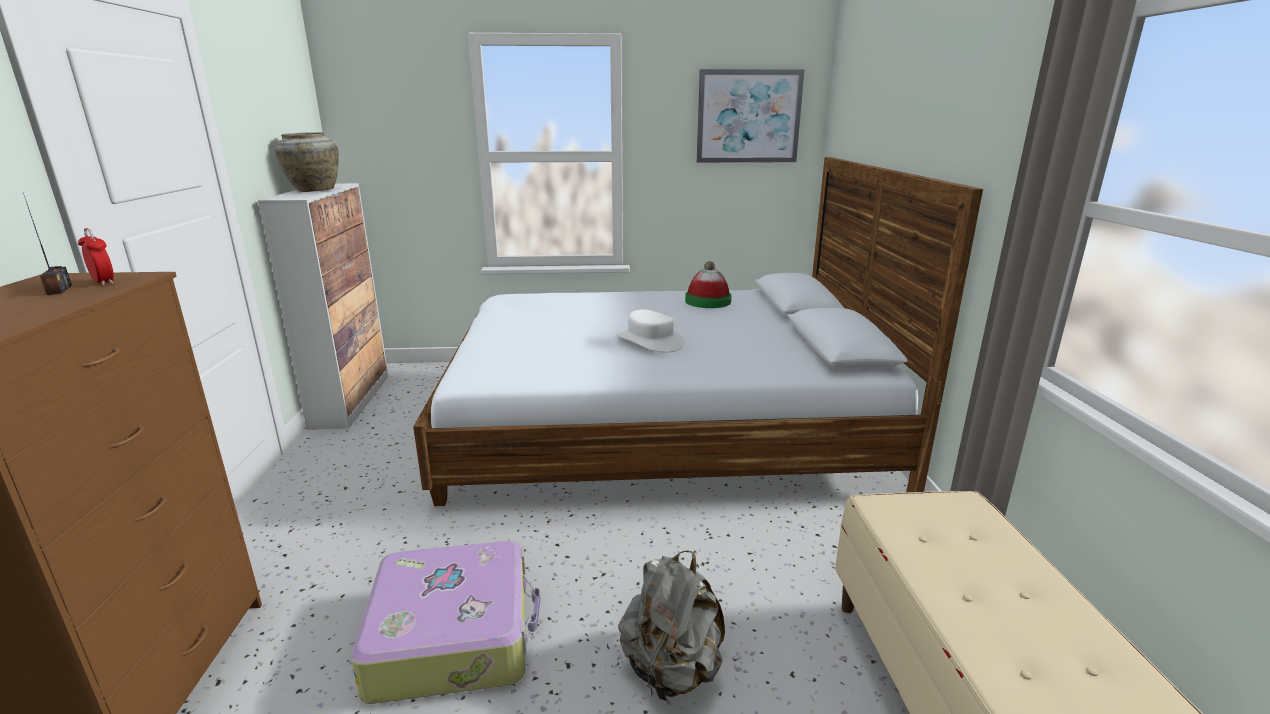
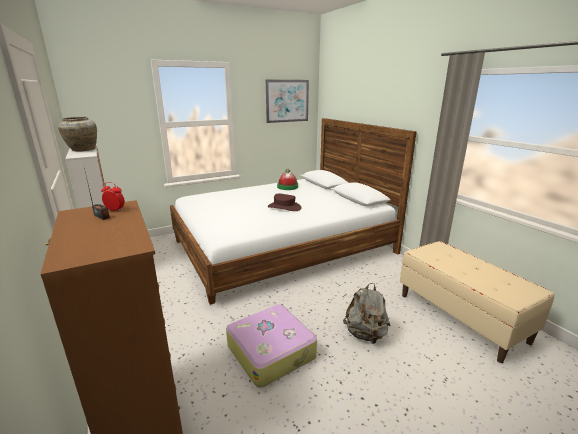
camera: 25 degrees left, 0 degrees up
(650, 341) = (284, 207): white hat -> brown hat

